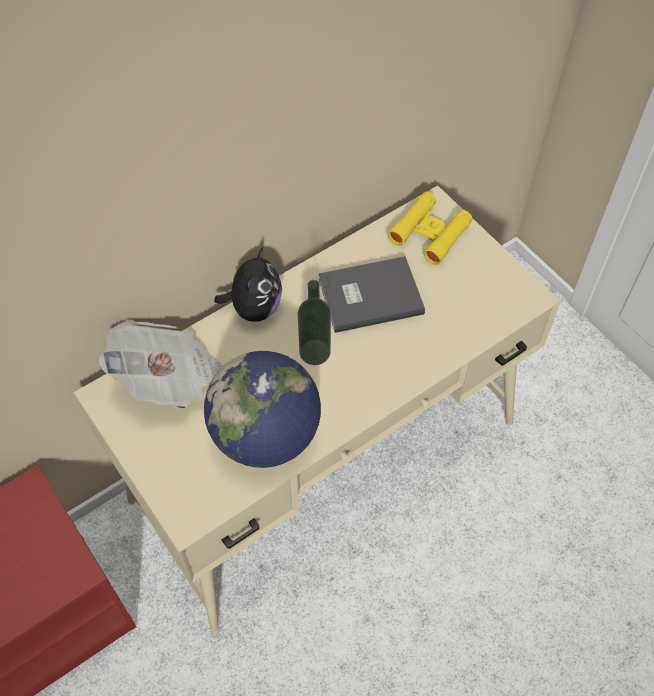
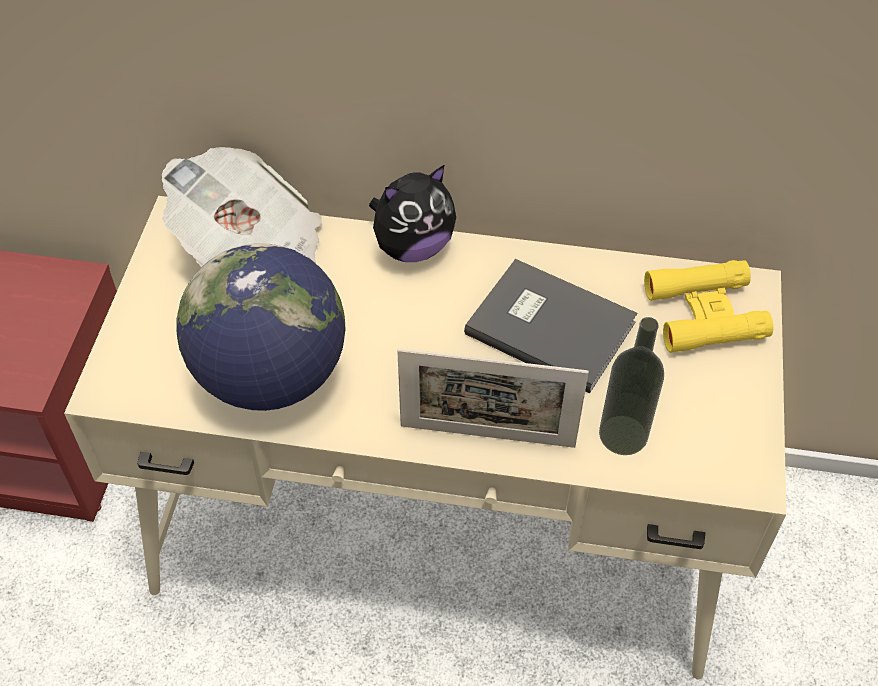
camera: 45 degrees right, 5 degrees down
(314, 352) = (420, 336): bottle -> bottle (623, 435)
(403, 374) = (487, 436): none -> picture frame

